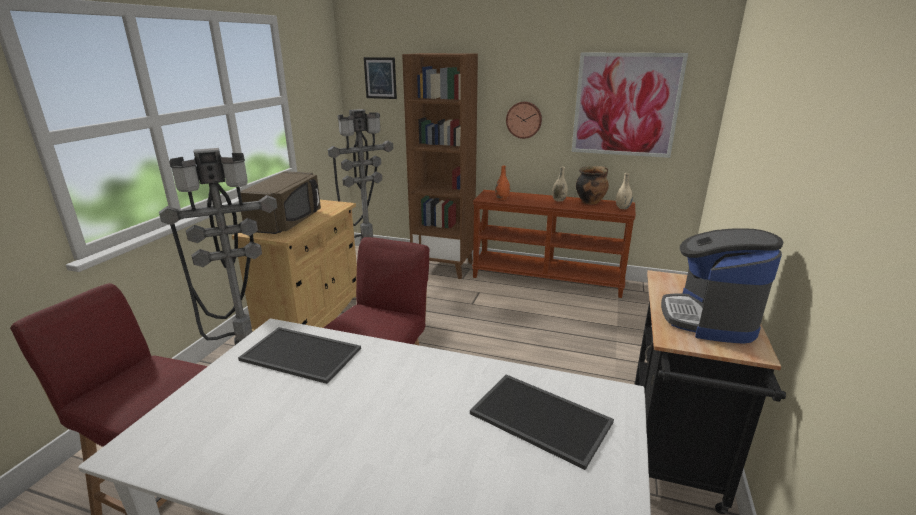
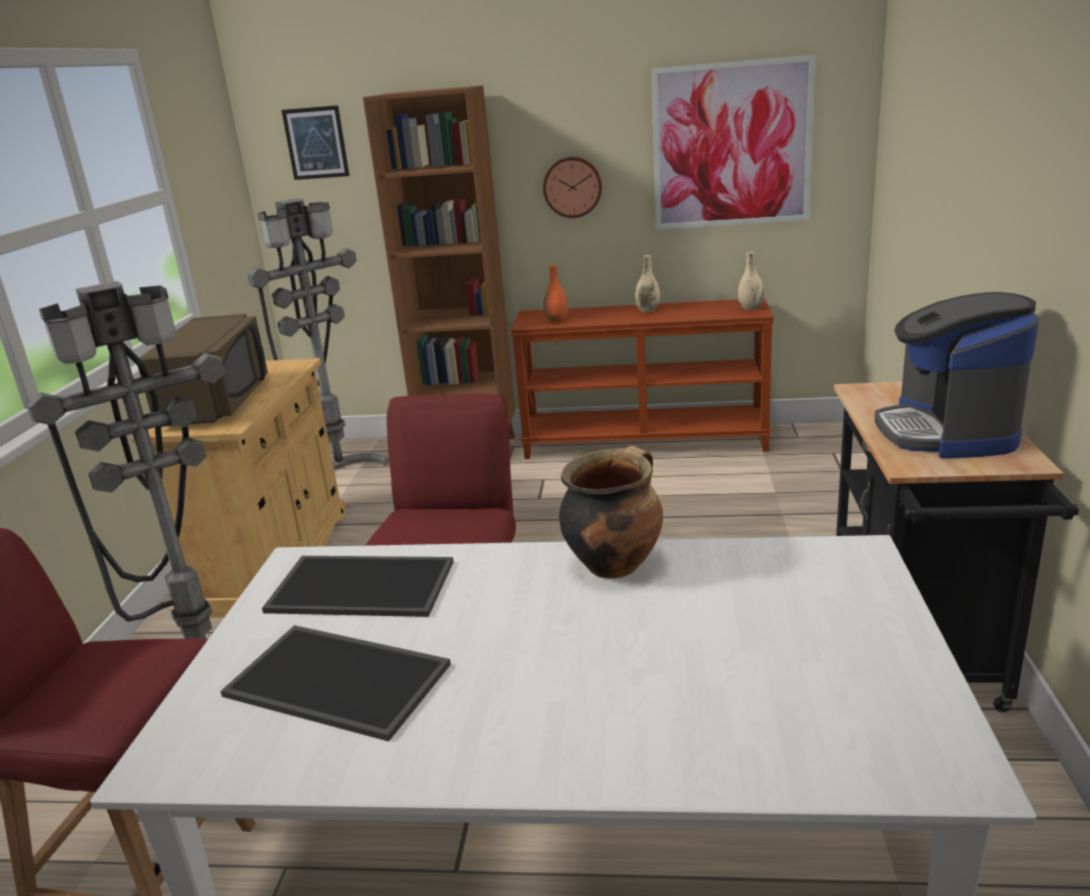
camera: 10 degrees left, 0 degrees up
(542, 417) = (771, 597): tray -> tray (341, 679)
(590, 202) = (697, 306): cooking pot -> cooking pot (614, 563)

